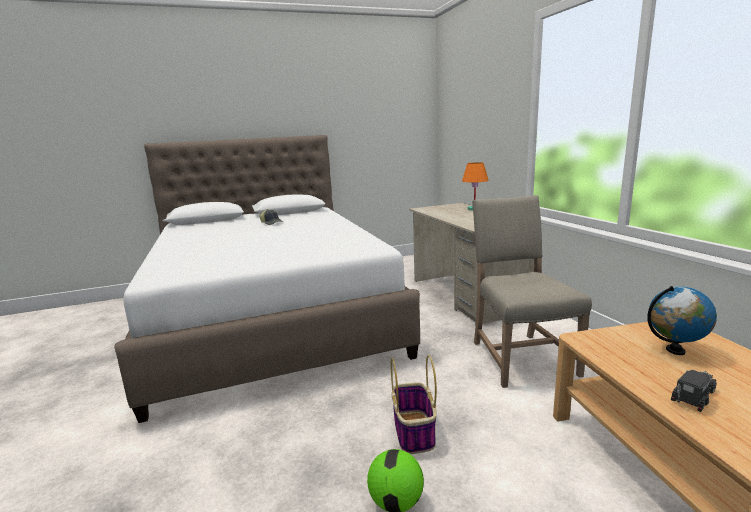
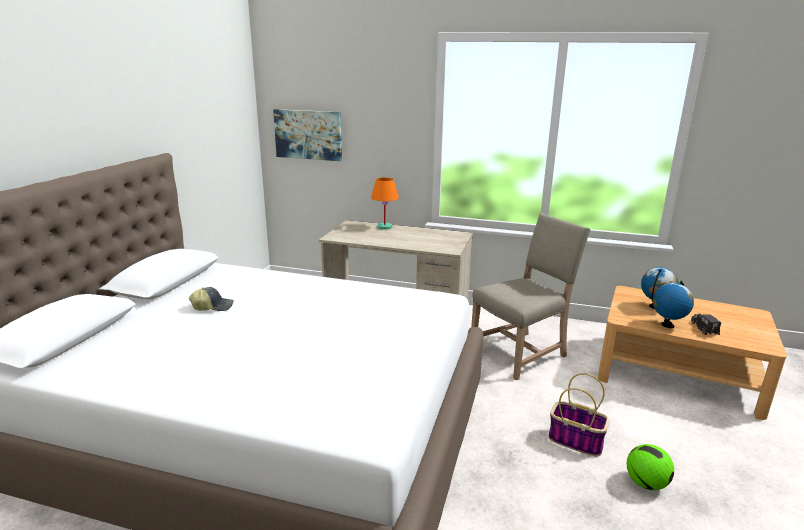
camera: 55 degrees left, 5 degrees up
(457, 130) = (308, 134): none -> picture
(519, 357) = (521, 353): beige chair -> beige chair turned 120 degrees clockwise
(636, 369) = (667, 325): none -> globe

